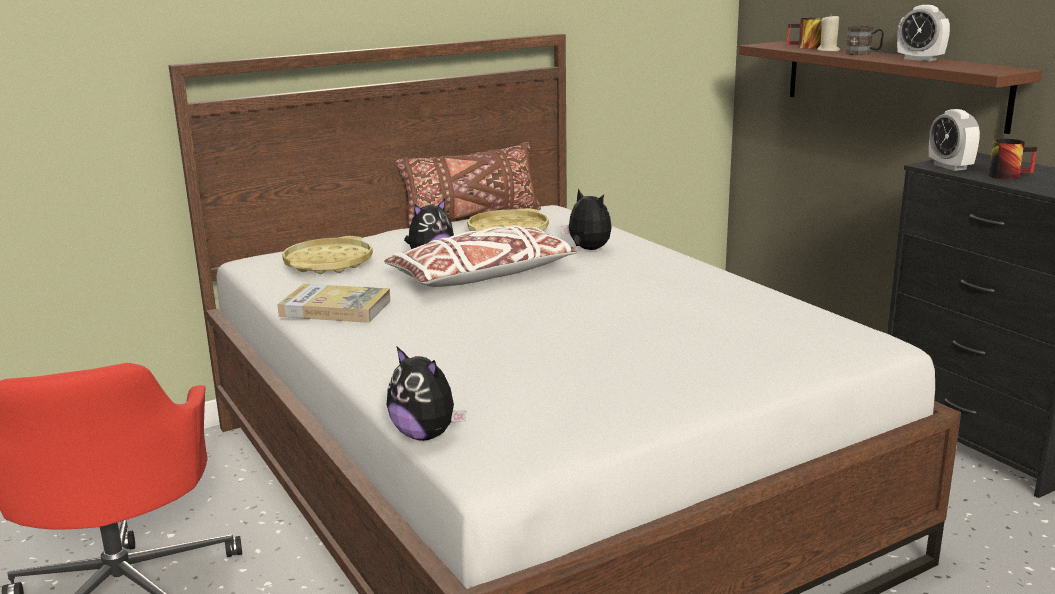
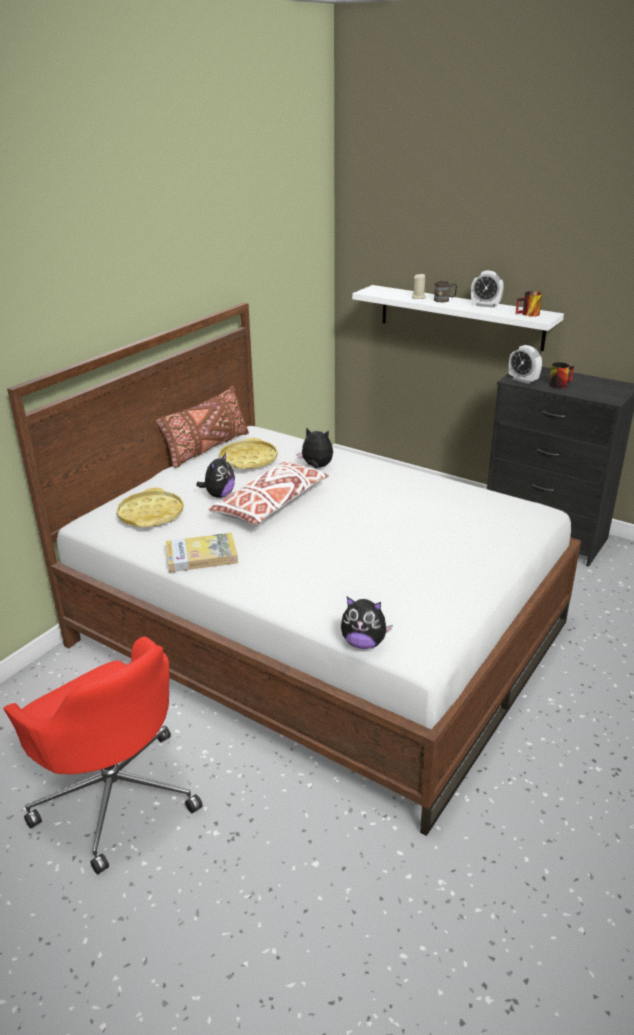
camera: 25 degrees left, 10 degrees up
(805, 47) = (399, 293): mug -> mug (528, 314)
(891, 83) = (460, 317): brown shelf -> white shelf

